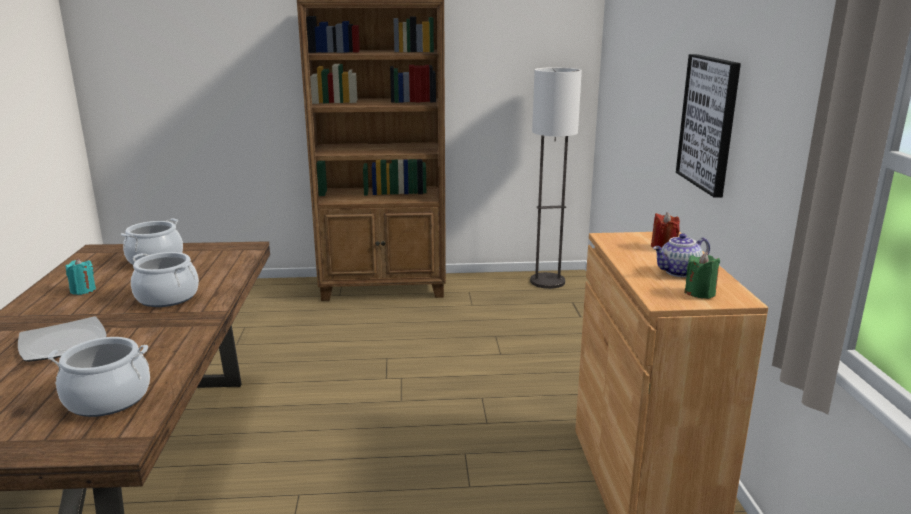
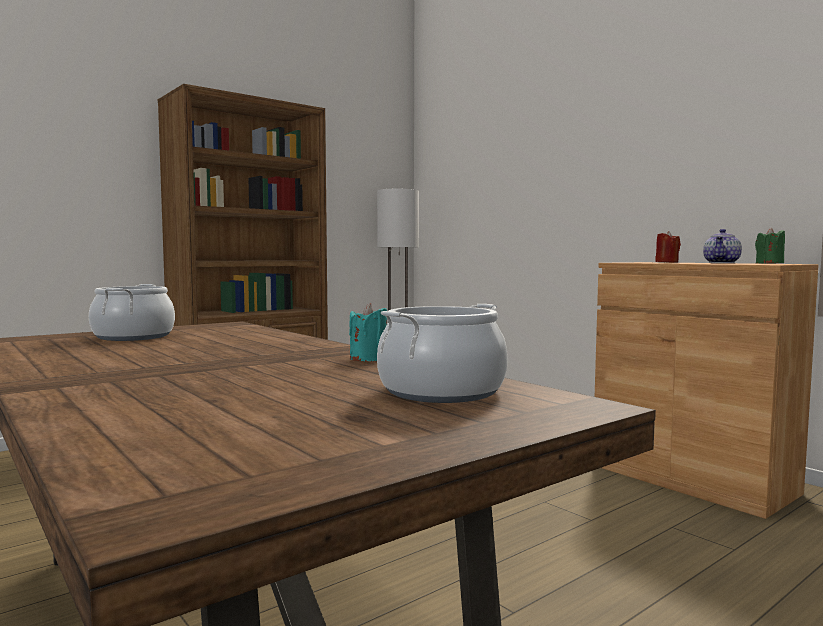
camera: 35 degrees left, 15 degrees down
(62, 343) = (214, 379): plate -> none
(83, 290) = (96, 356): turquoise candle -> turquoise candle (368, 359)
(167, 297) = (246, 347): cooking pot -> none
(709, 123) = (630, 183): picture -> none

